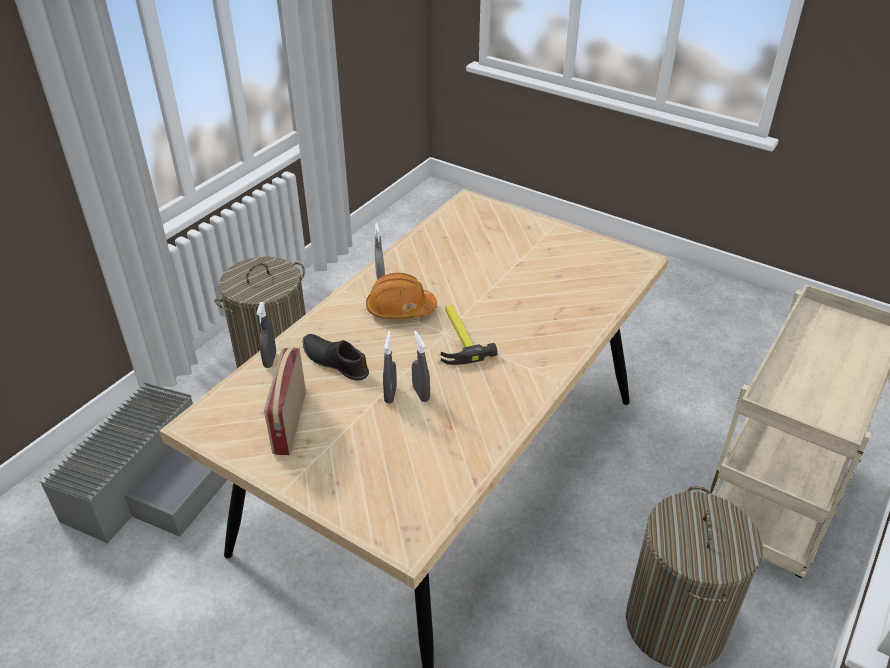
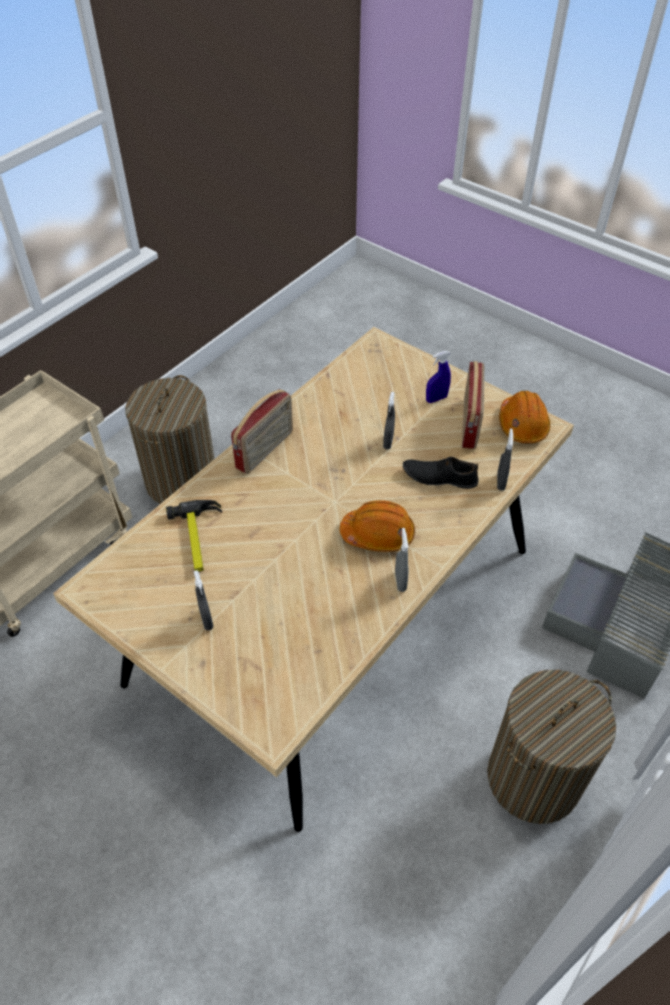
camera: 175 degrees left, 10 degrees up
(224, 425) = (522, 425): none -> orange hard hat
(327, 453) = (436, 399): none -> blue spray bottle
(335, 361) = (439, 477): black shoe -> black shoe turned 150 degrees clockwise
(421, 394) = (362, 441): grey spray bottle -> grey spray bottle (206, 619)
(457, 337) = (323, 495): hammer -> hammer (198, 539)
(529, 377) = (265, 450): none -> radio

